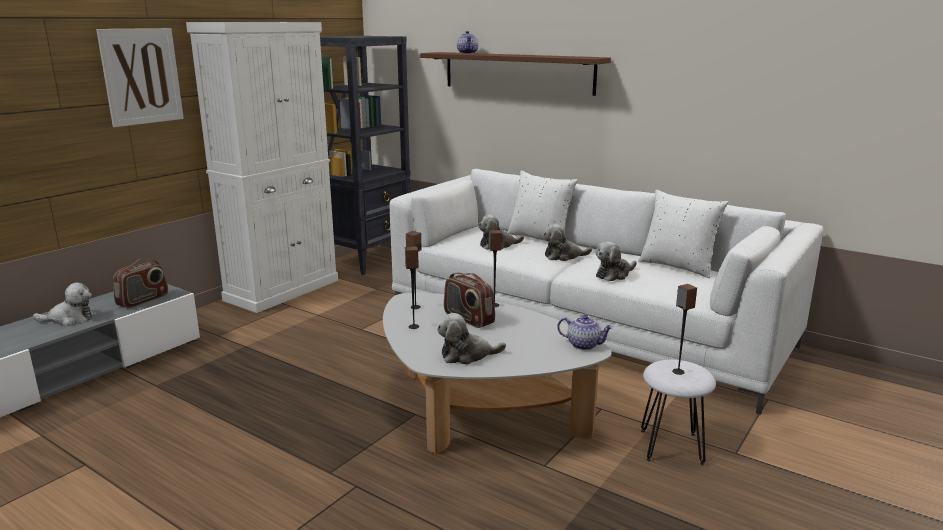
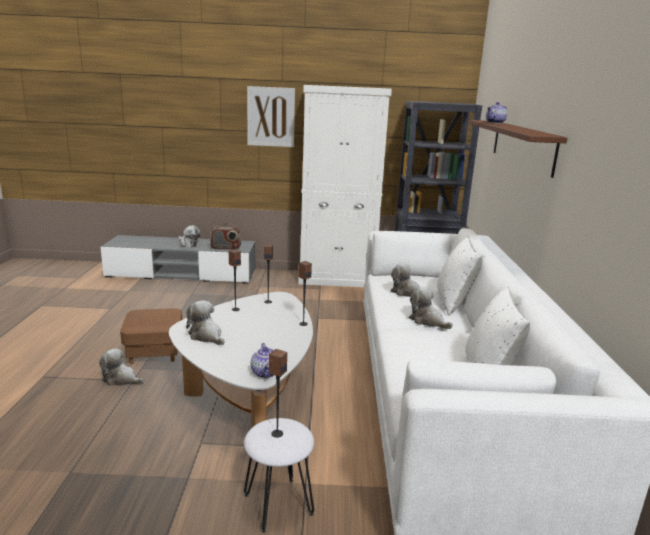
camera: 55 degrees right, 0 degrees up
(298, 453) = (154, 352): none -> brown ottoman
(468, 319) = (267, 322): radio -> none
(614, 274) = (414, 349): plush toy -> plush toy (121, 379)

